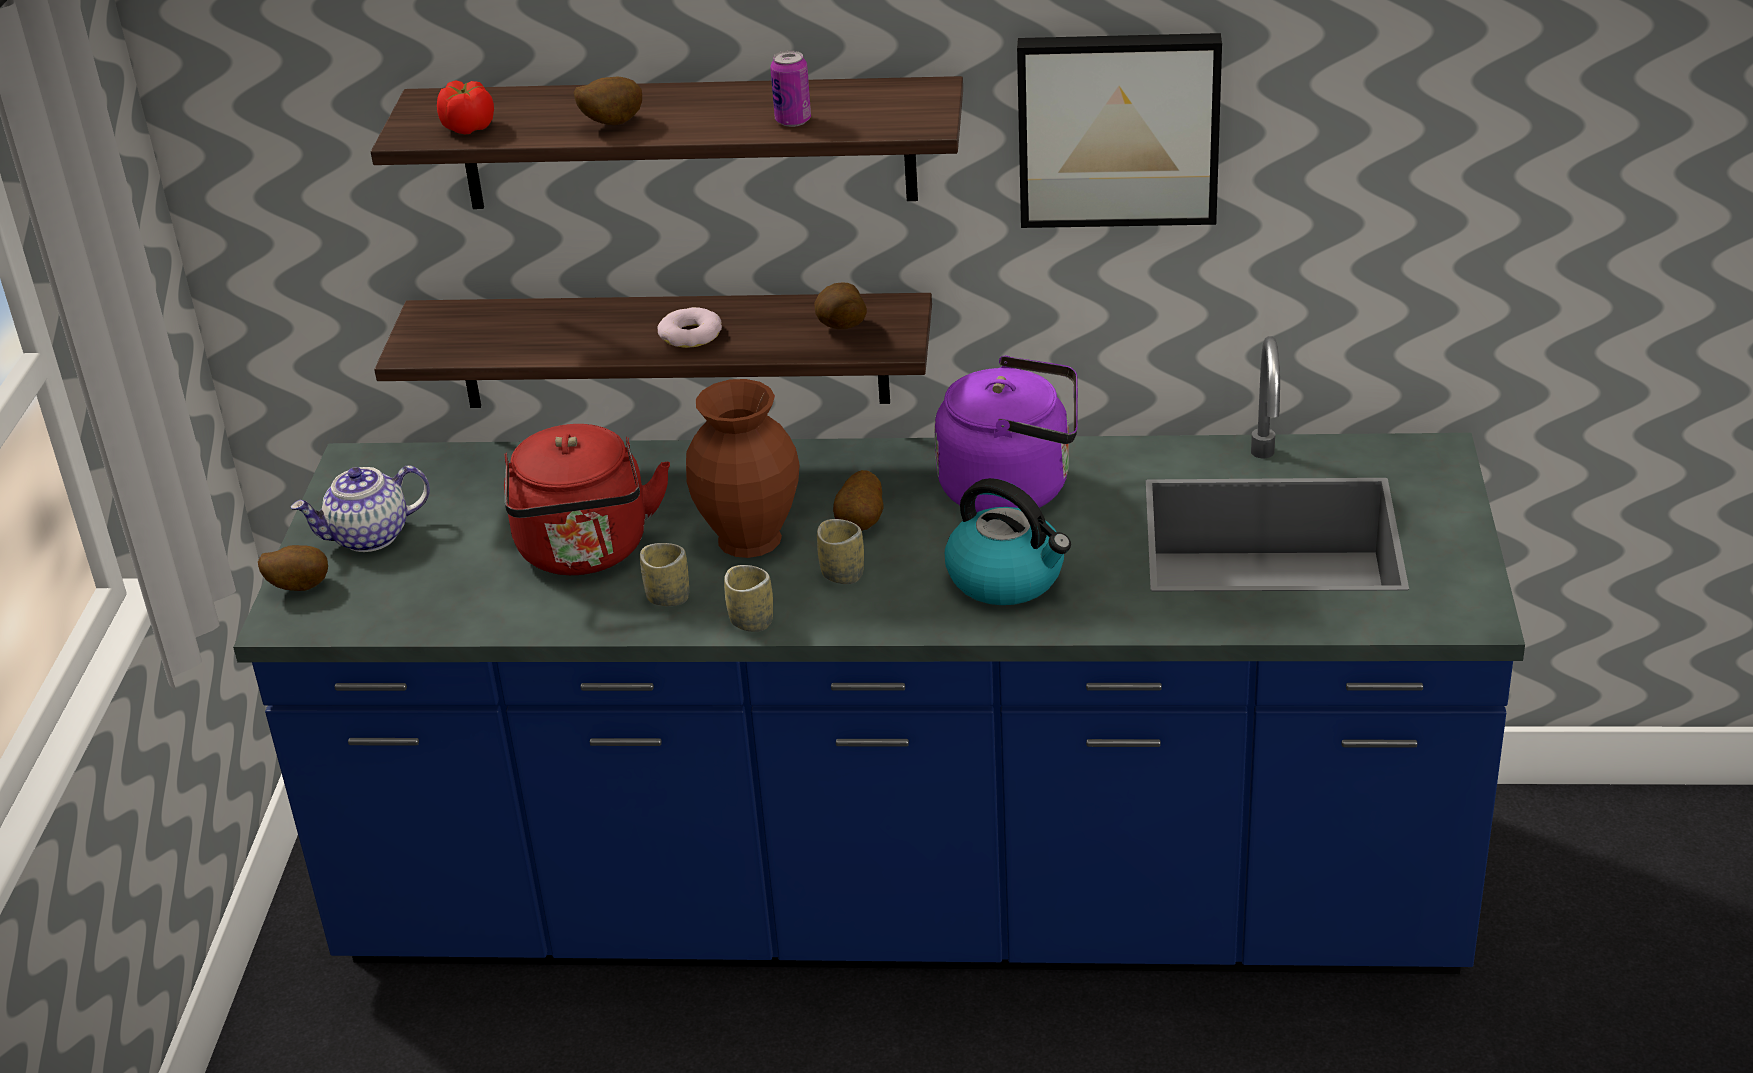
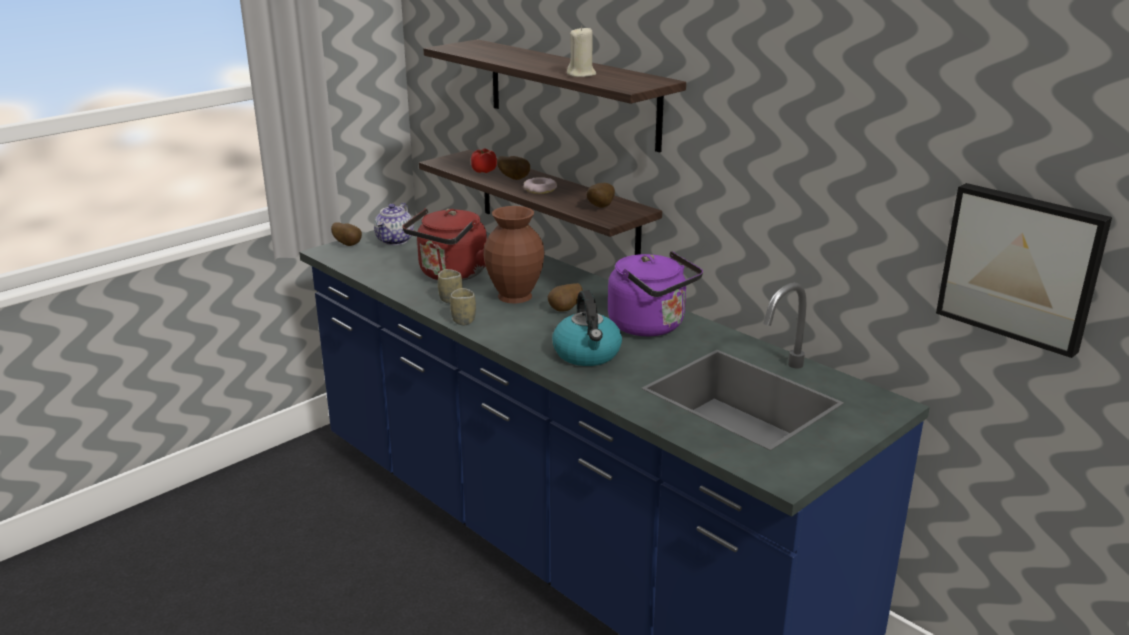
camera: 40 degrees right, 10 degrees down
(369, 537) = (395, 240): teapot -> teapot turned 90 degrees counterclockwise
(468, 127) = (468, 50): tomato -> tomato (484, 171)
(610, 124) = (515, 60): potato -> potato (514, 179)
(793, 120) = (581, 74): can -> beige candle
(842, 574) = (525, 322): cup -> none
(1118, 127) = (756, 132): picture -> picture (1021, 266)

